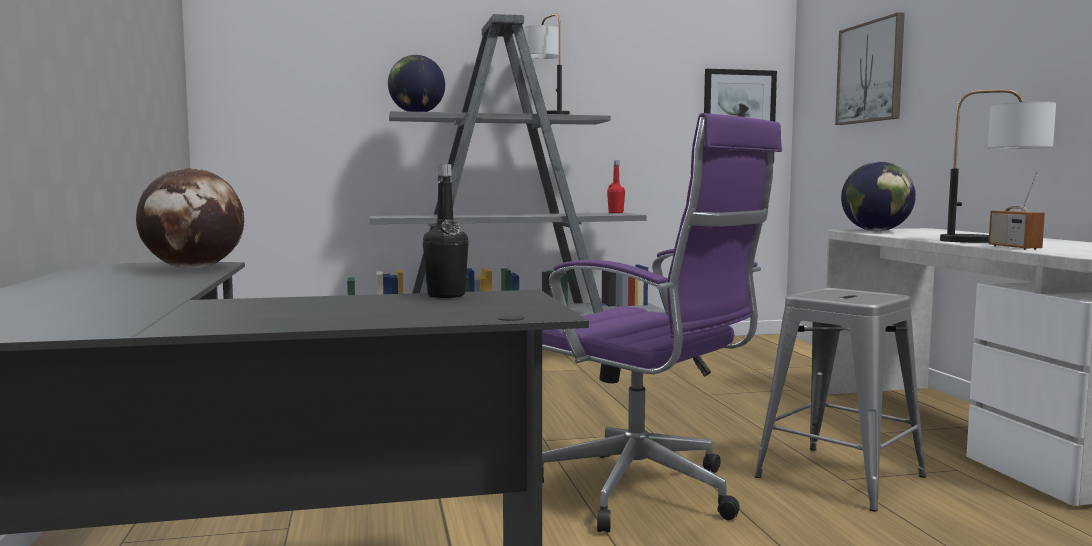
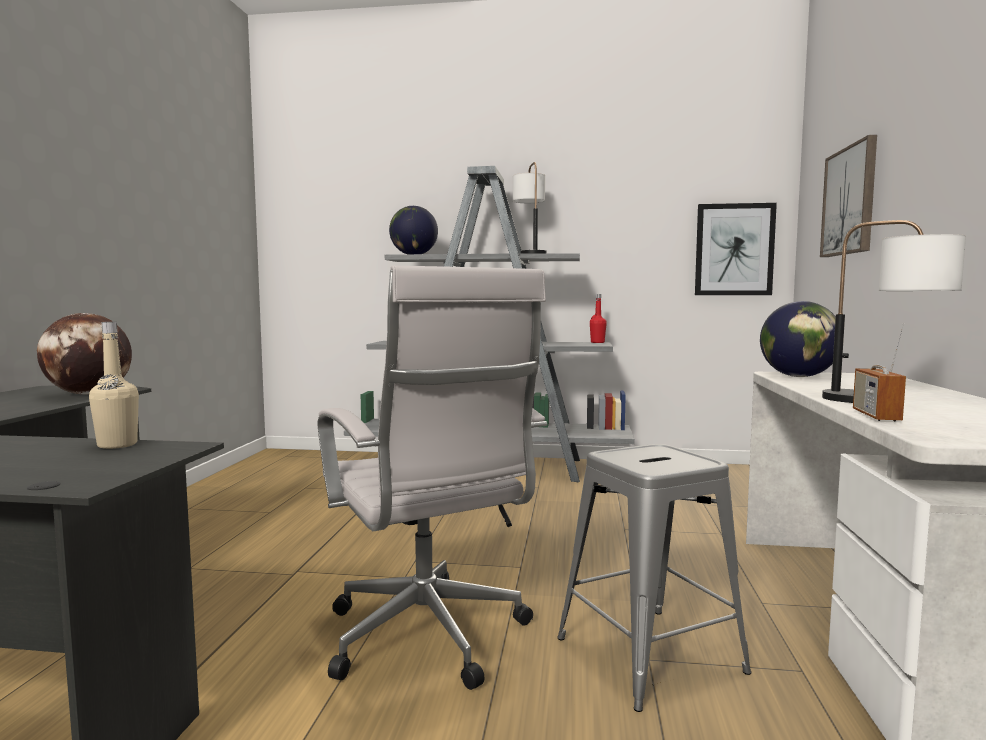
camera: 20 degrees right, 0 degrees up
(446, 295) = (117, 445): black bottle -> beige bottle
(645, 494) = (429, 639): purple office chair -> white office chair

